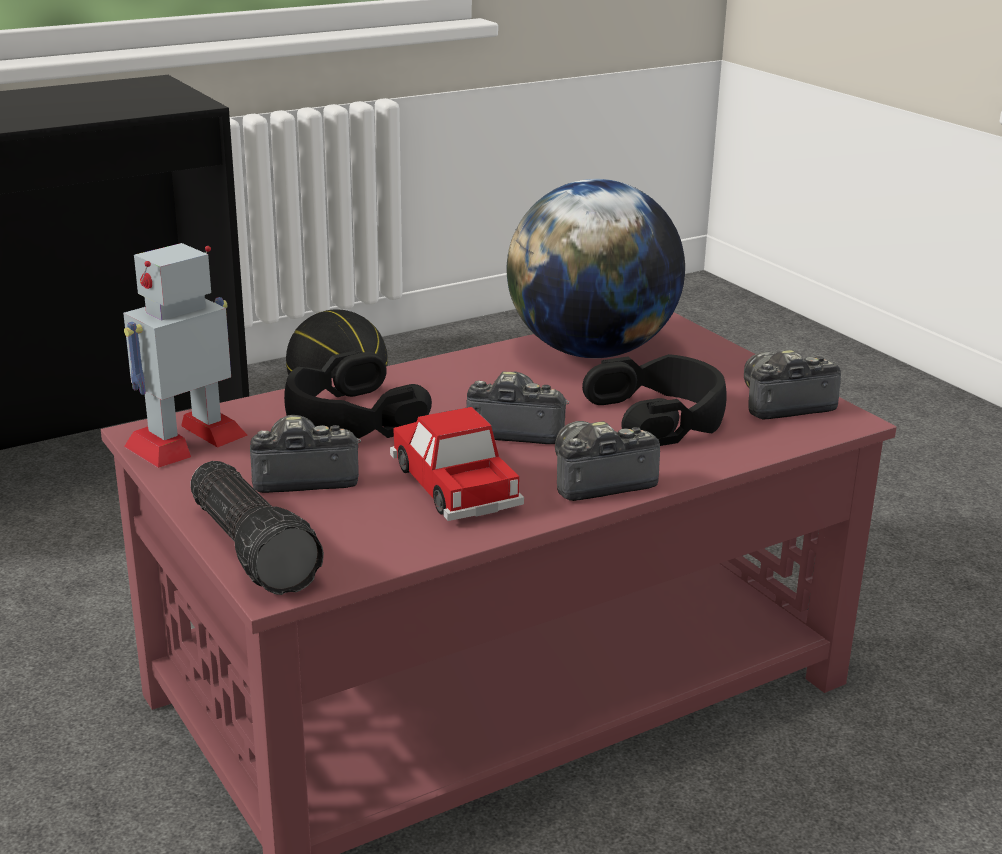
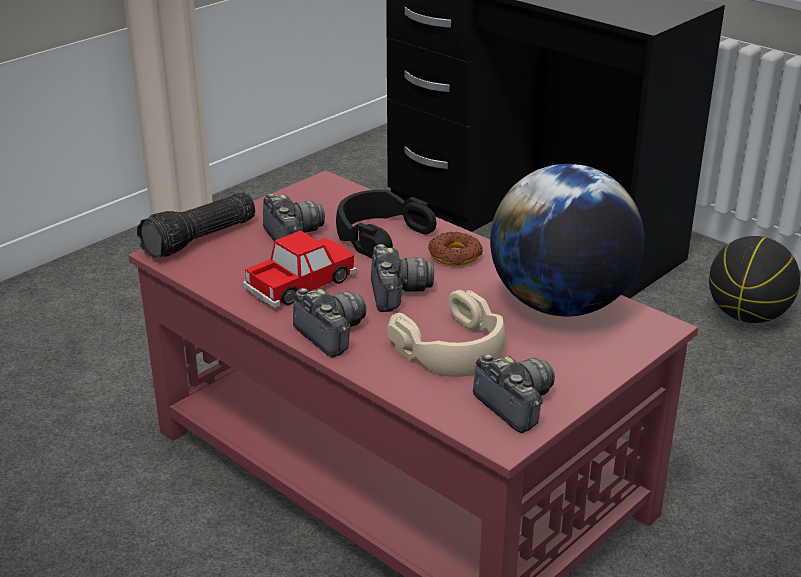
camera: 75 degrees right, 5 degrees up
(187, 440) = (321, 195): toy robot -> none
(442, 383) = (455, 255): none -> donut
(660, 416) = (452, 348): black headphones -> beige headphones

